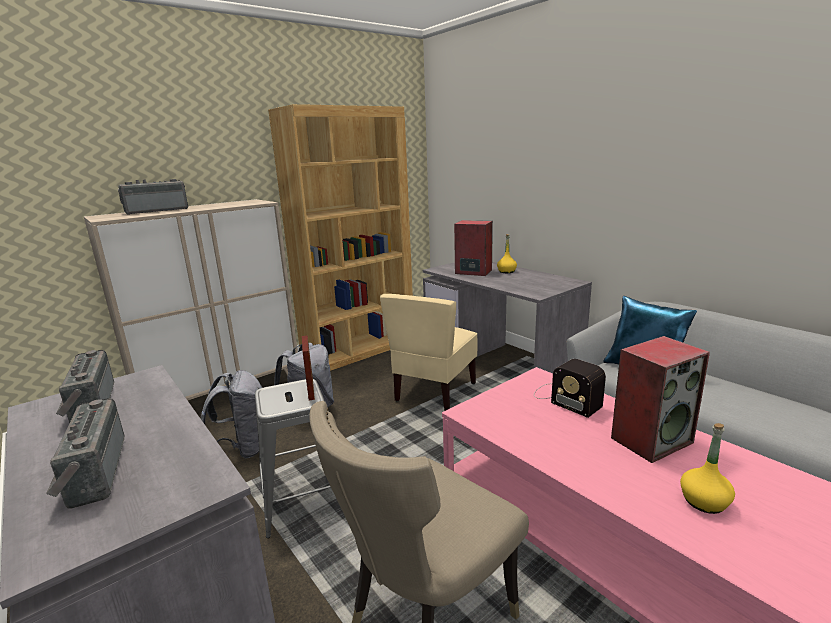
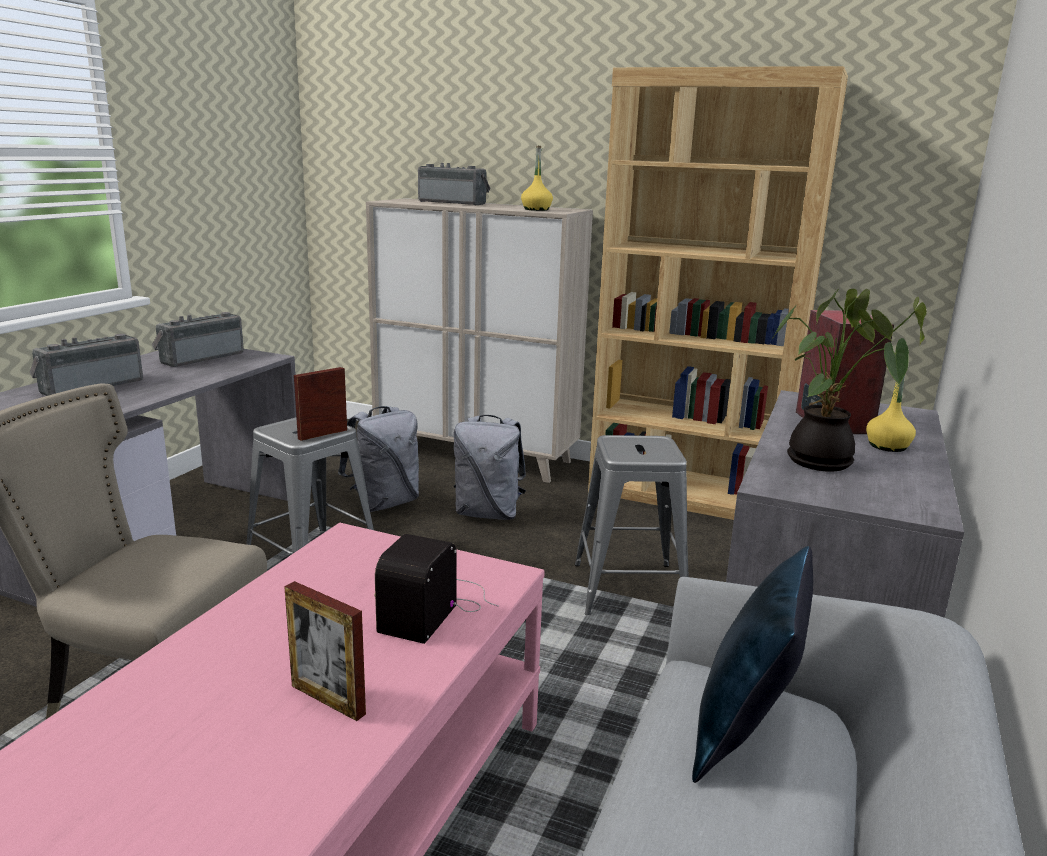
camera: 60 degrees right, 0 degrees up
(434, 392) = (629, 589): beige chair -> grey stool
(518, 283) = (824, 463): none -> potted plant
(651, 439) = (328, 700): speaker -> picture frame
(704, 501) = (146, 755): yellow bottle -> yellow bottle (536, 209)

